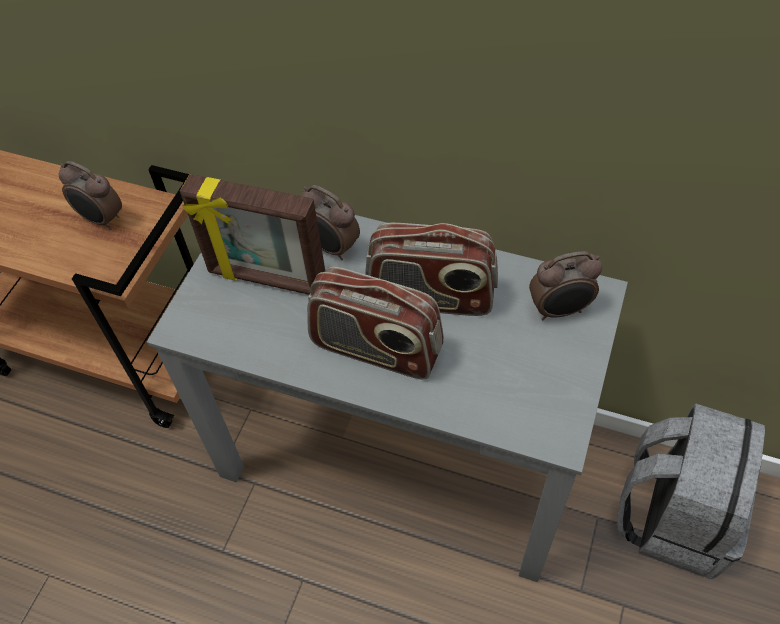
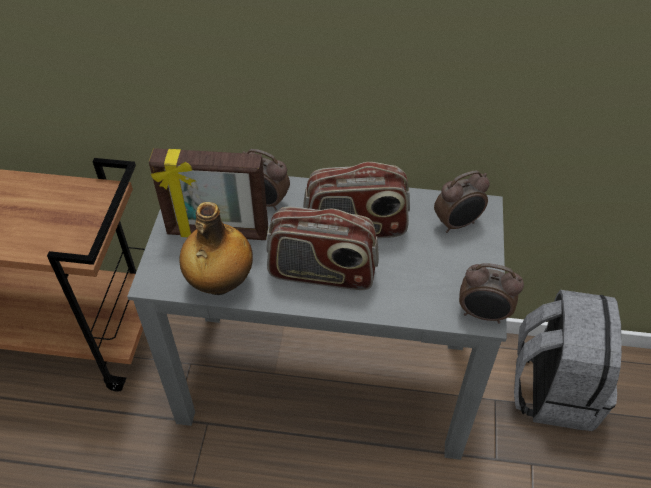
camera: 15 degrees left, 5 degrees down
(101, 220) = (56, 208): alarm clock -> alarm clock (483, 314)
(253, 342) = (220, 283): none -> bottle

